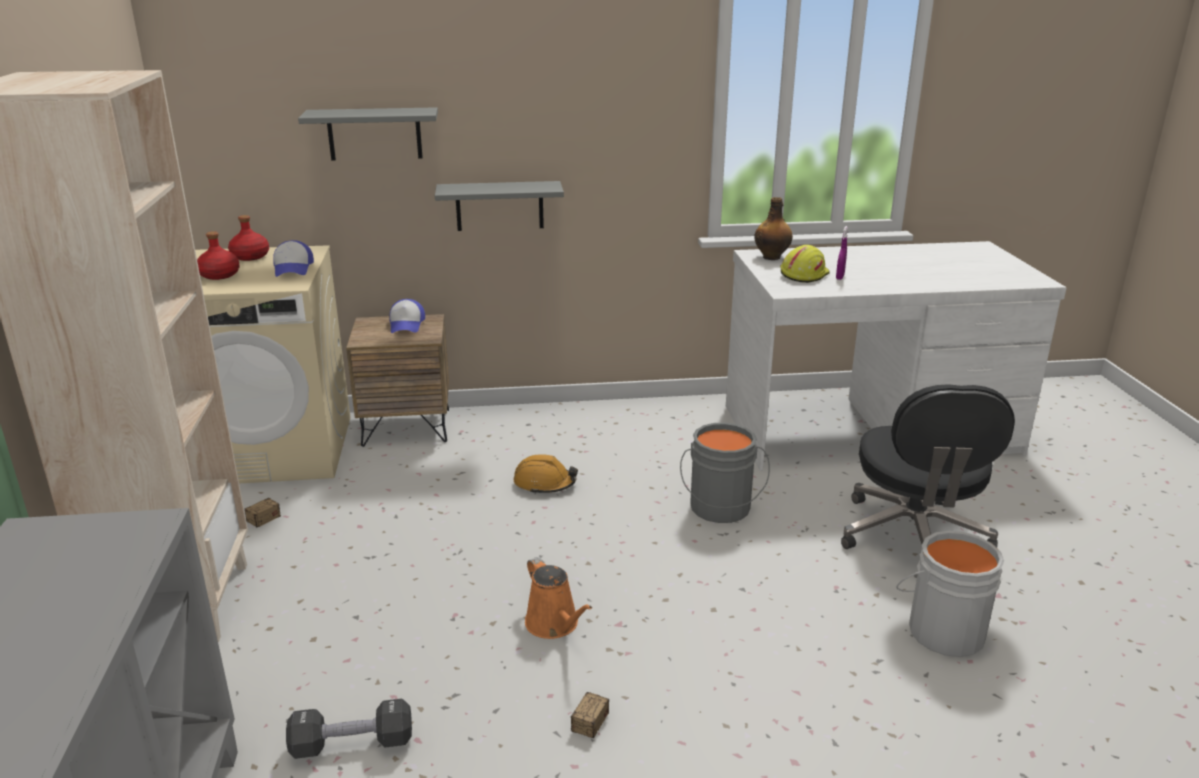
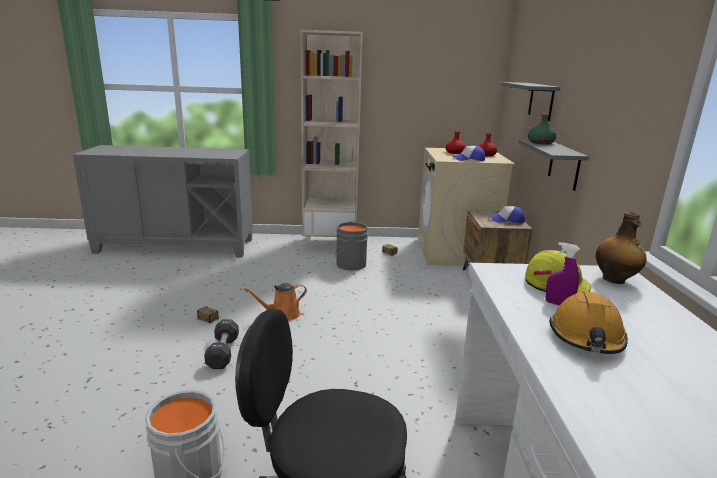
camera: 95 degrees right, 5 degrees down
(352, 744) = (232, 273): black dumbbell -> black dumbbell (223, 352)
(469, 188) = (540, 143): none -> green bottle
(544, 483) = (425, 319): orange hard hat -> orange hard hat (586, 337)
(720, 509) = (390, 388): grey bucket -> grey bucket (349, 264)

